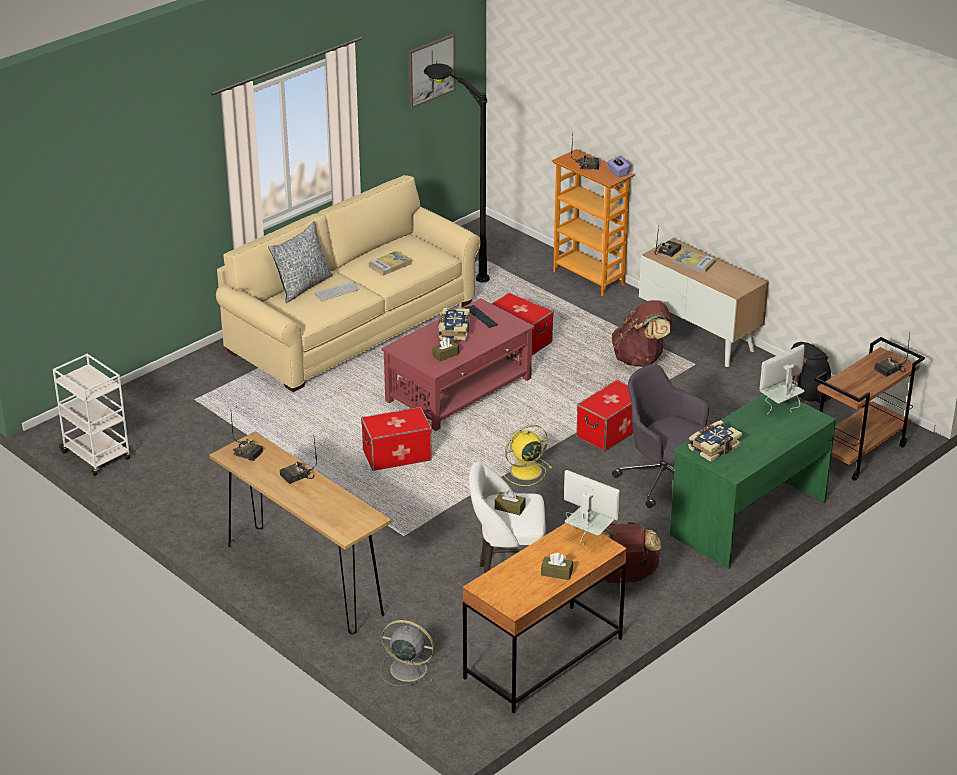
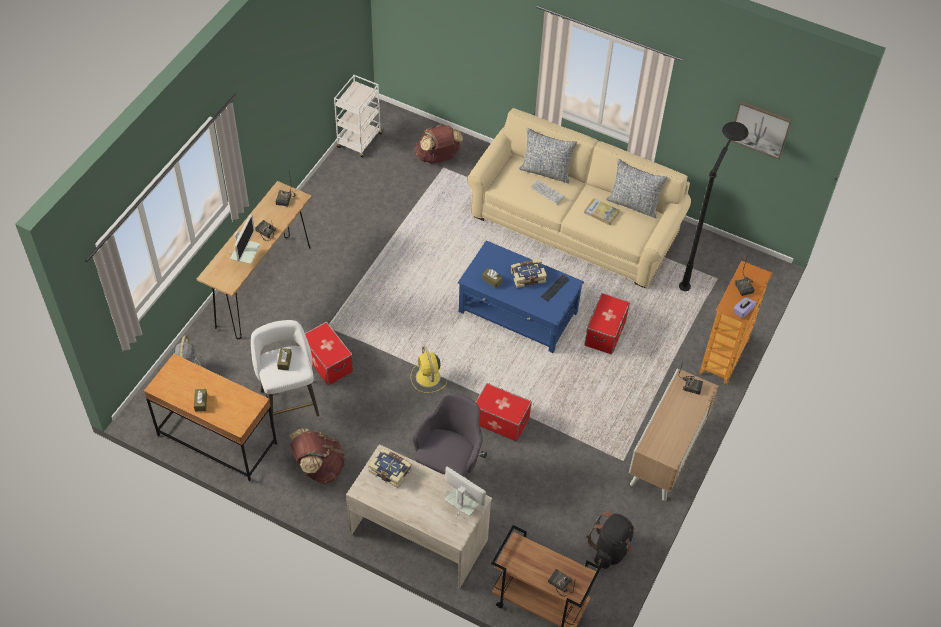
camera: 70 degrees right, 20 degrees up
(389, 244) = (633, 204): none -> pillow
(397, 455) = (419, 297): storage box -> storage box (327, 362)
(459, 389) = (518, 312): red coffee table -> blue coffee table
(524, 471) = (428, 378): yellow fan -> yellow fan turned 150 degrees counterclockwise
(587, 538) = (245, 412): monitor -> monitor (246, 260)
(640, 359) = (613, 420): brown backpack -> brown backpack (438, 158)
(693, 263) = (681, 408): book -> none
(747, 517) = (419, 536): green desk -> beige desk

